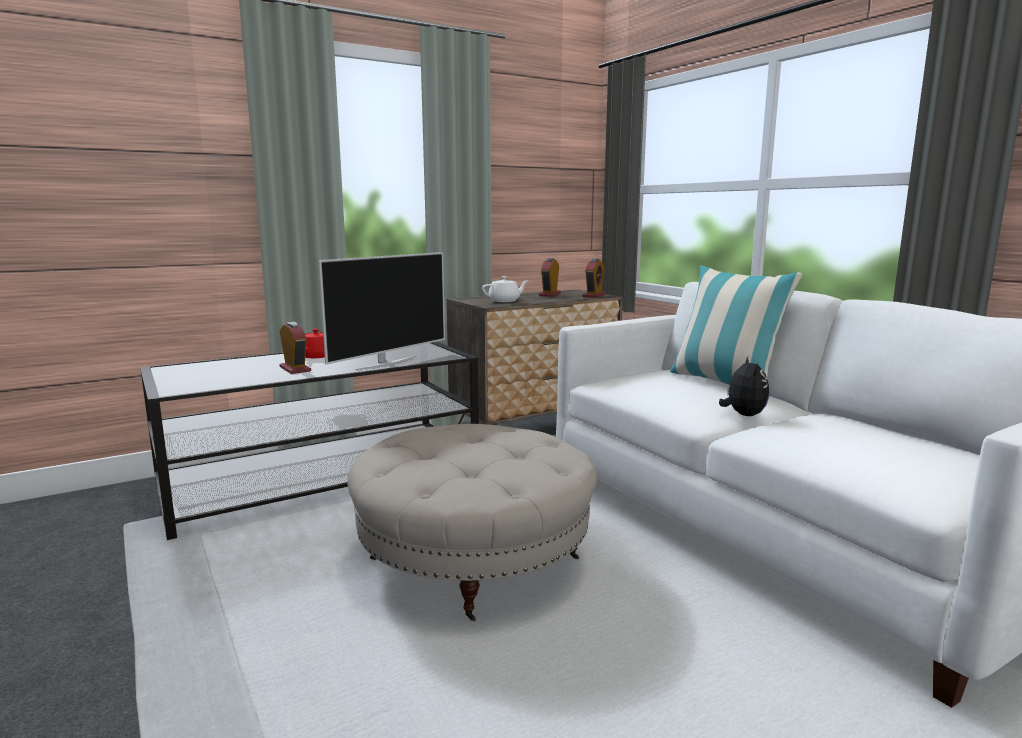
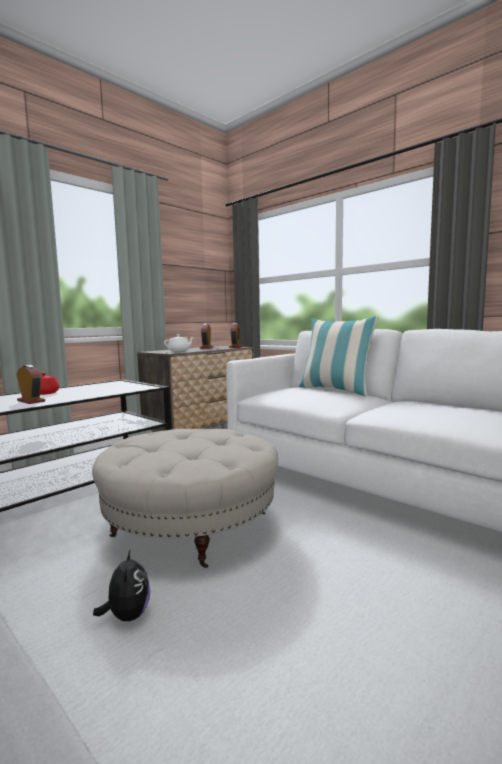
camera: 15 degrees left, 5 degrees down
(386, 363) = (103, 393): television -> none
(743, 415) = (358, 404): plush toy -> plush toy (127, 615)

